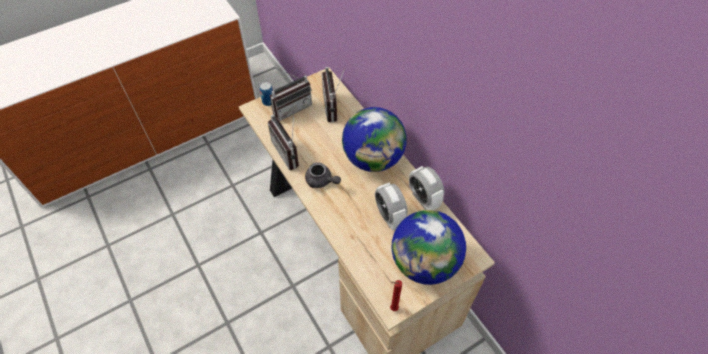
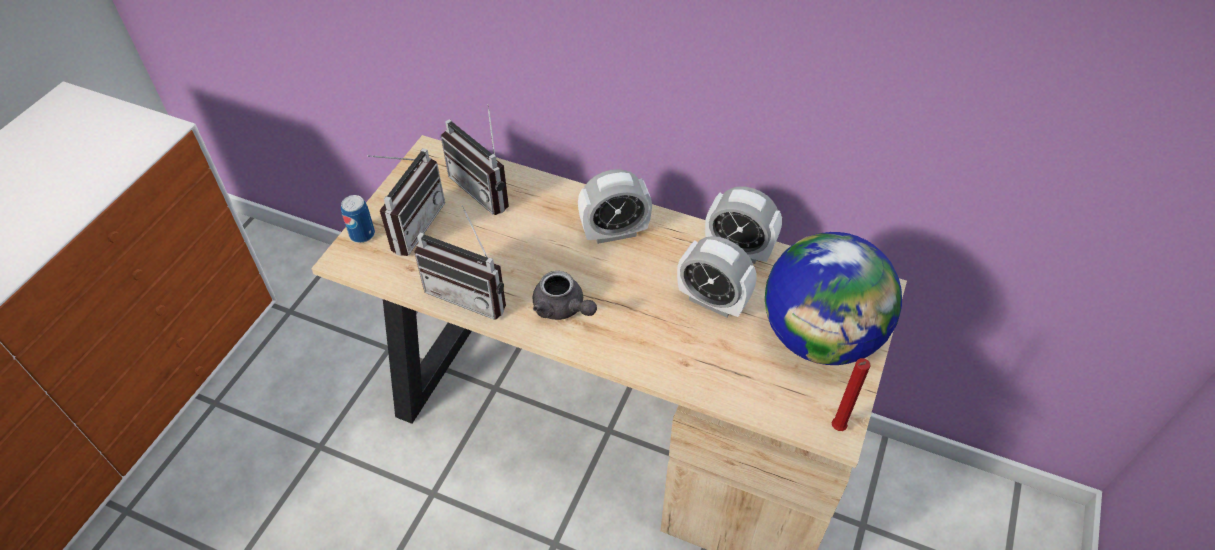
camera: 35 degrees left, 5 degrees down
(321, 181) = (563, 309): grey teapot -> grey teapot turned 45 degrees clockwise
(373, 158) = (614, 232): globe -> alarm clock

